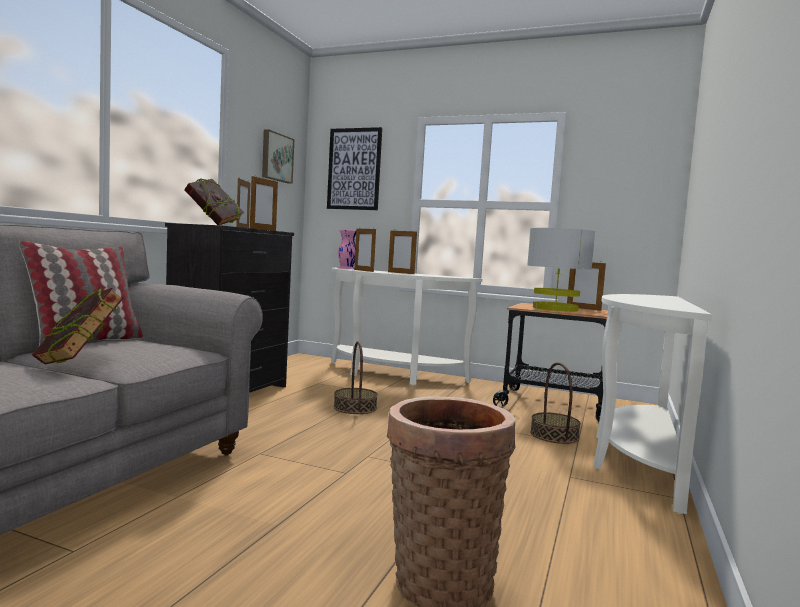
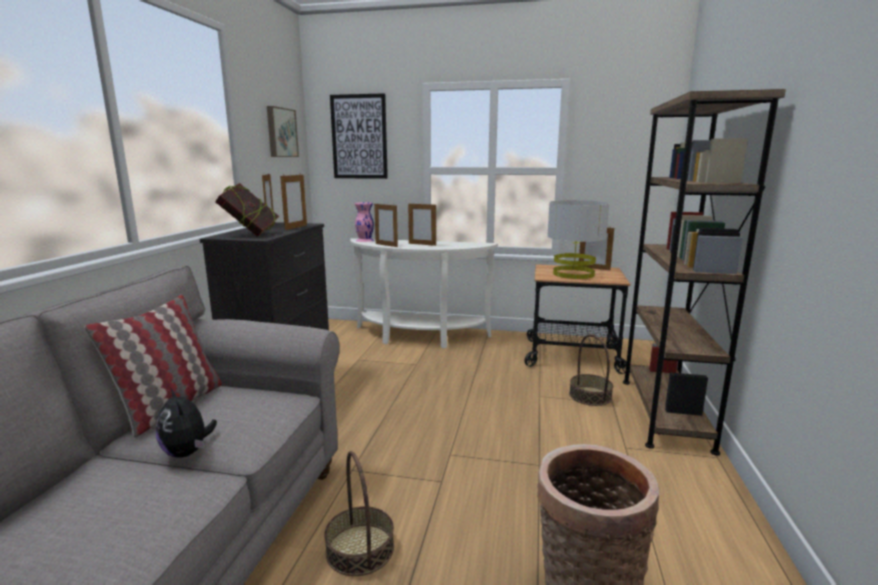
camera: 10 degrees left, 10 degrees up
(78, 364) = (188, 452): book -> plush toy
(355, 408) = (408, 389): basket -> basket (360, 549)
(636, 458) = (664, 413): white console table -> brown bookcase

